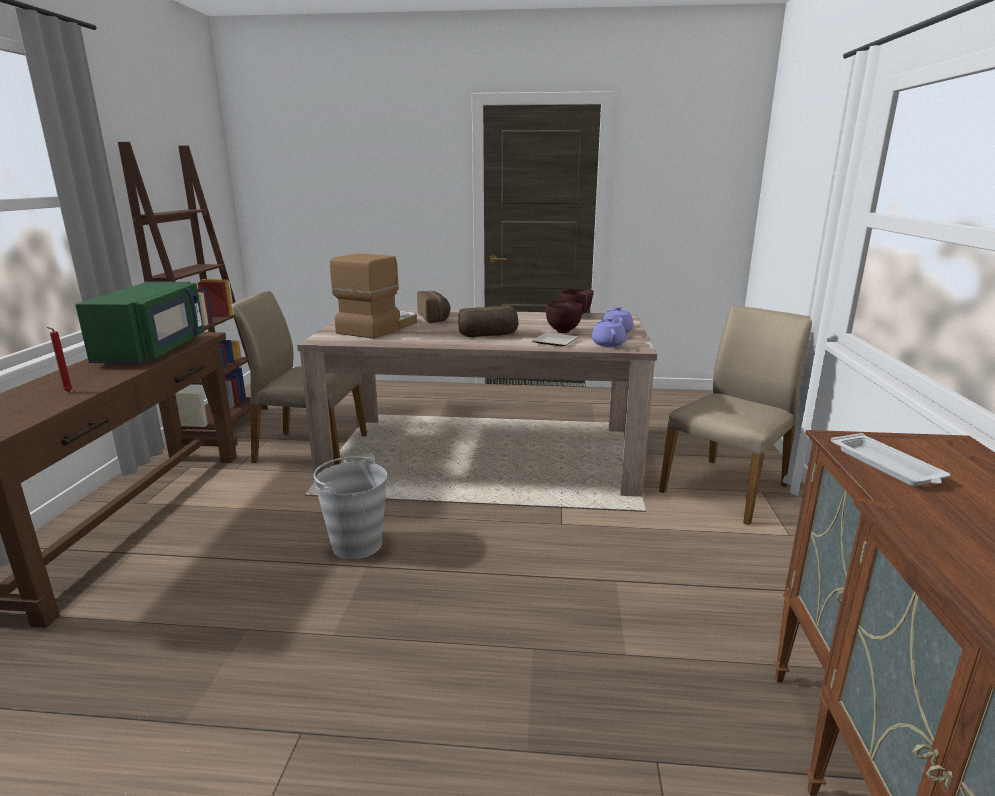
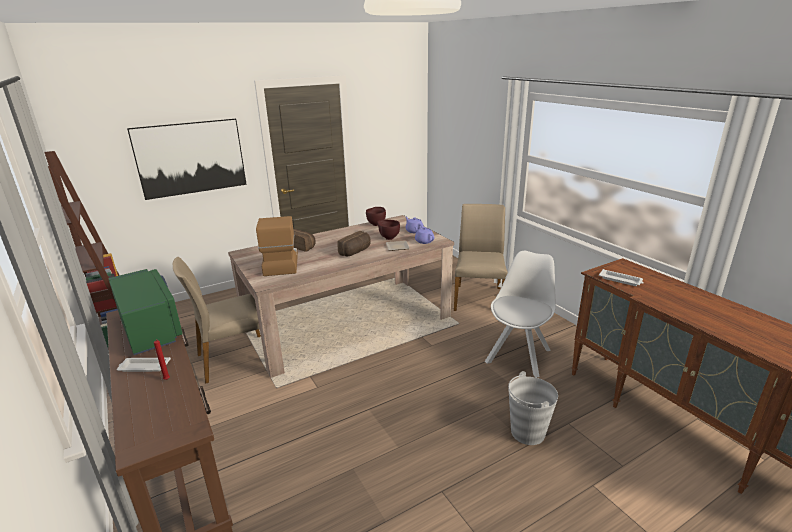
camera: 35 degrees left, 5 degrees up
(78, 376) = (143, 367): none -> white tray
(356, 544) = (347, 401): grey bucket -> grey bucket (527, 432)
(377, 193) = (191, 158): none -> picture
(697, 598) = (519, 355): none -> white chair

